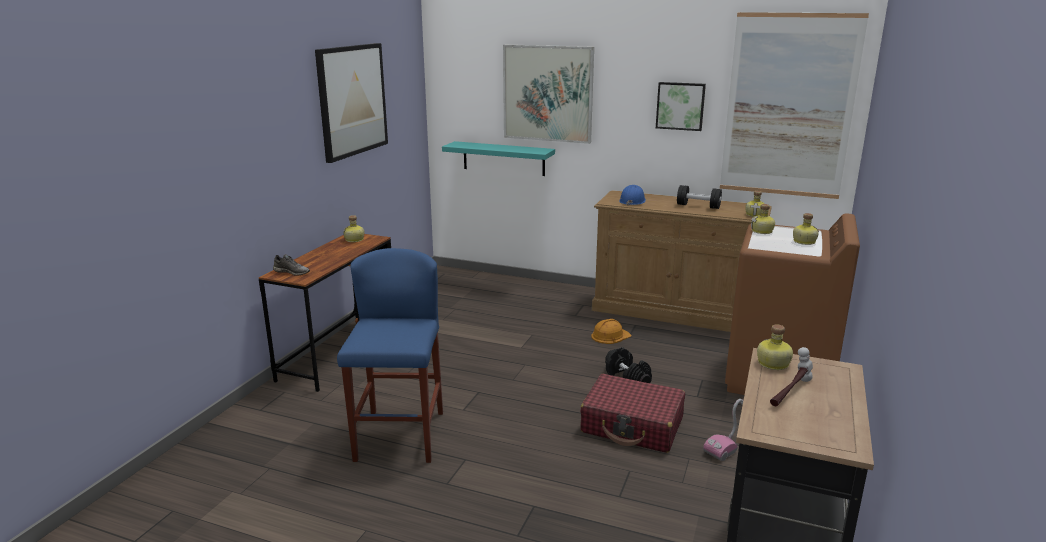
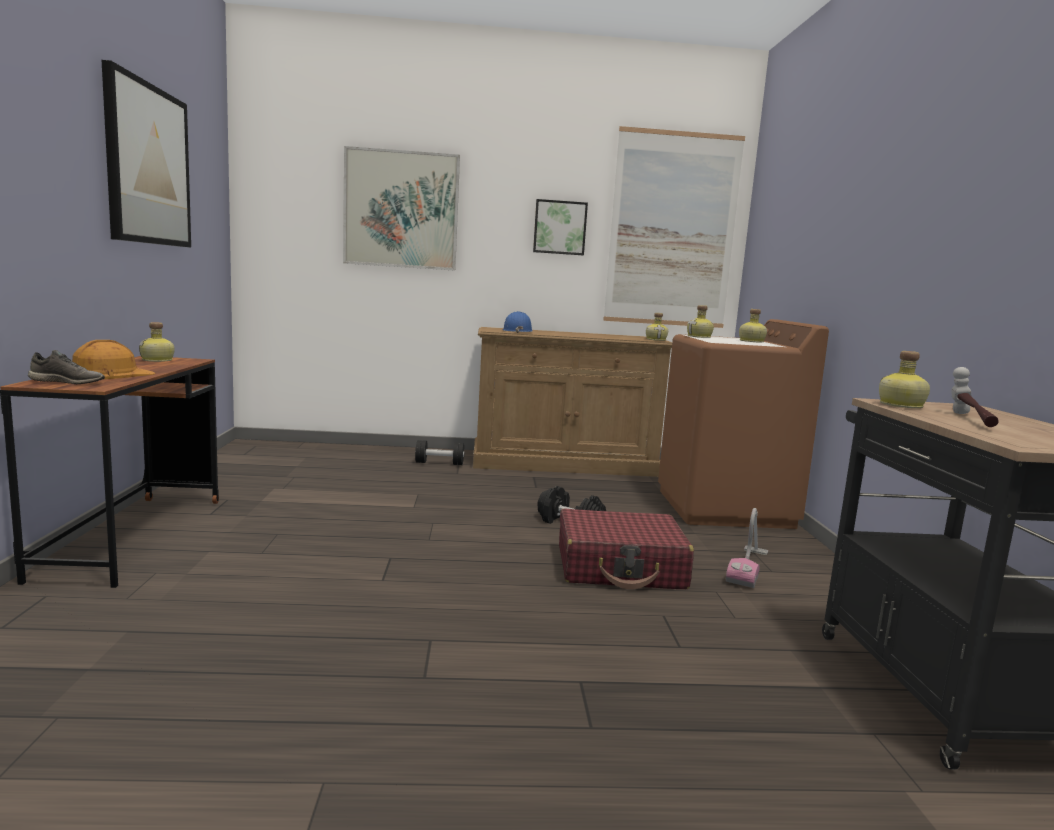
camera: 25 degrees left, 10 degrees down
(400, 436) = (301, 626): blue stool -> none
(503, 158) = (341, 291): turquoise shelf -> none
(610, 336) = (514, 488): orange hard hat -> orange hard hat (110, 374)
(698, 206) = (591, 335): black dumbbell -> black dumbbell (439, 463)

